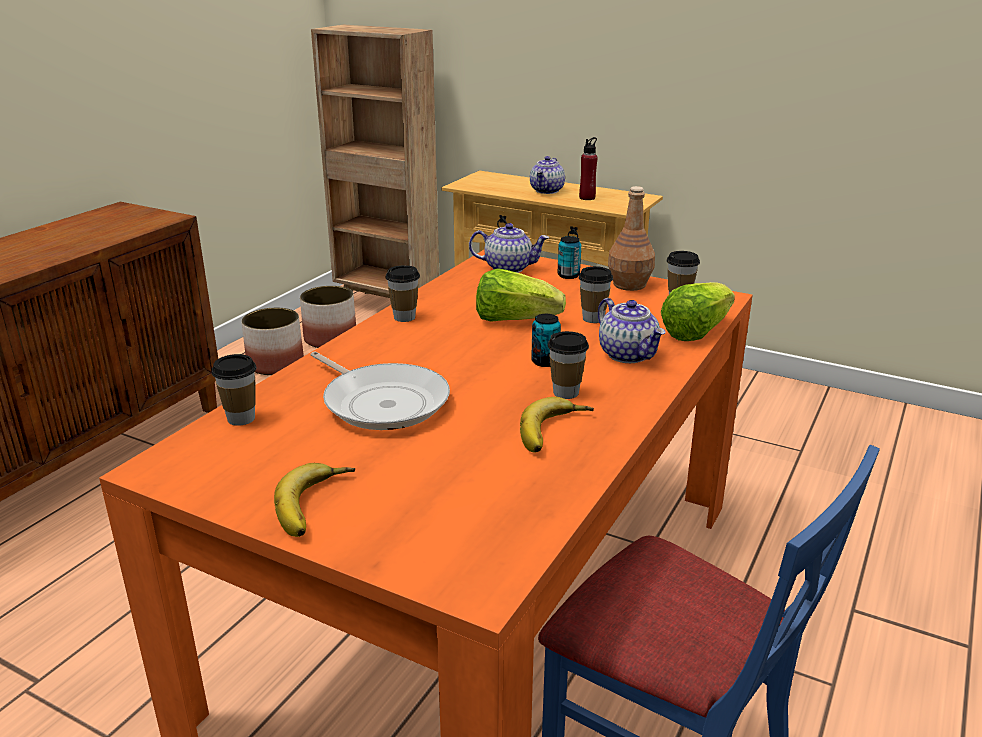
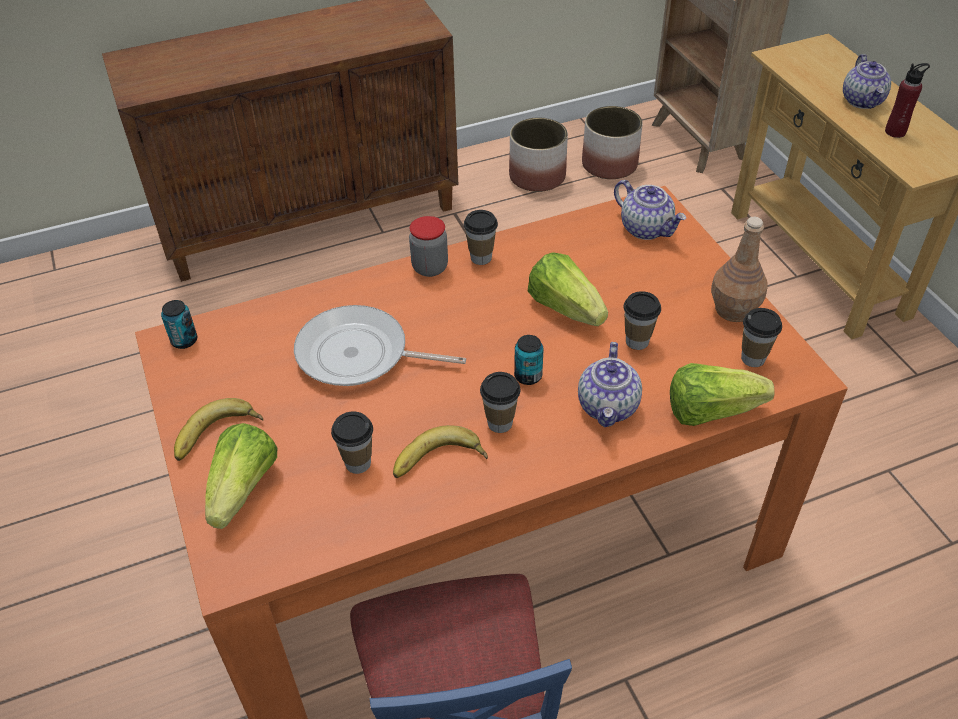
camera: 40 degrees right, 20 degrees up
(241, 418) = (257, 320): cup -> cup (358, 463)
(368, 335) = (430, 267): none -> jar
(382, 402) = (359, 355): frying pan -> frying pan turned 105 degrees clockwise
(402, 527) = (244, 489): none -> lettuce
(547, 191) = (863, 101): teapot -> teapot turned 60 degrees counterclockwise
(568, 275) = (690, 266): can -> can (184, 340)

